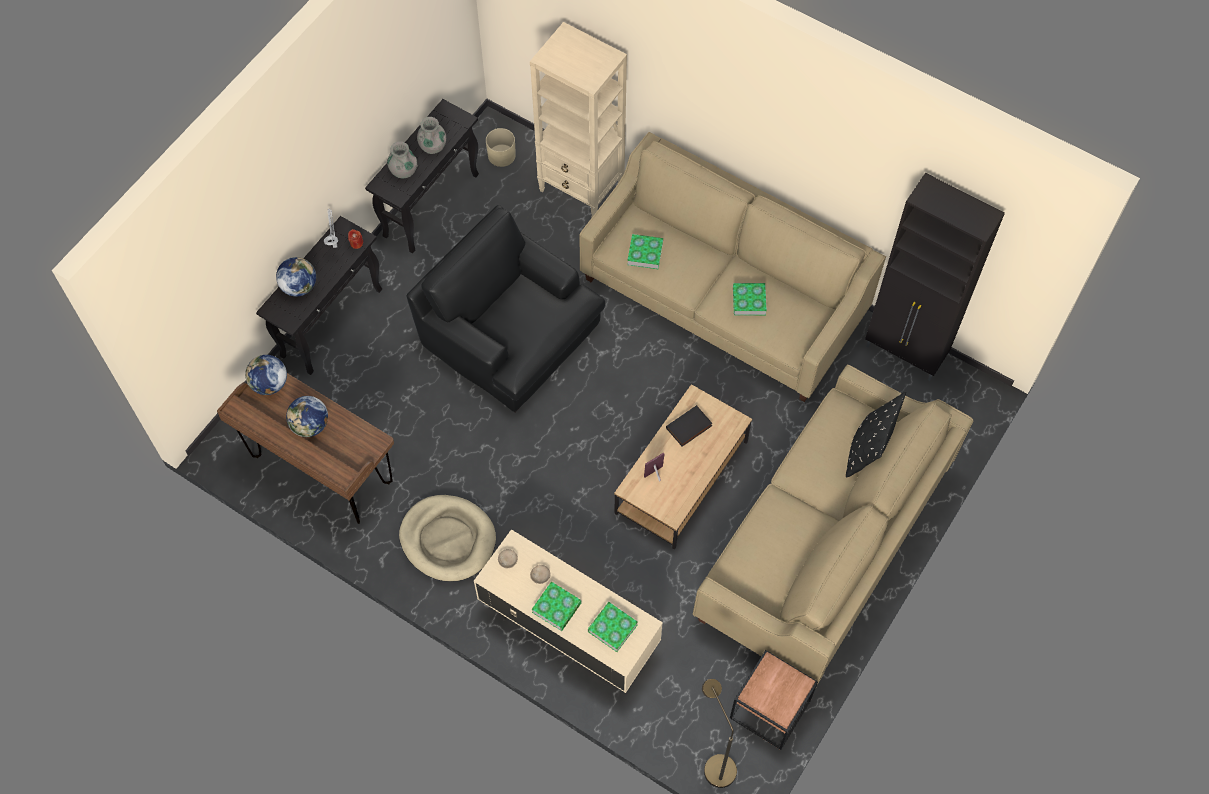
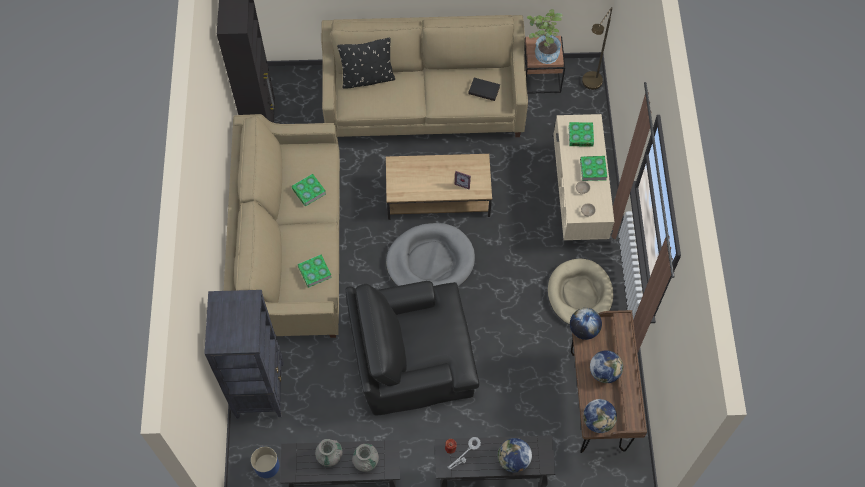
camera: 125 degrees left, 0 degrees up
(369, 439) = (583, 329): none -> globe
(502, 155) = (266, 466): beige planter -> blue planter
(510, 333) = (412, 357): black armchair -> black armchair turned 75 degrees clockwise
(582, 188) = (260, 389): beige bookcase -> black bookcase
(605, 417) = (430, 261): none -> grey dog bed
(689, 428) = (417, 185): black book -> black book (484, 90)
(773, 683) = (543, 53): none -> potted plant

